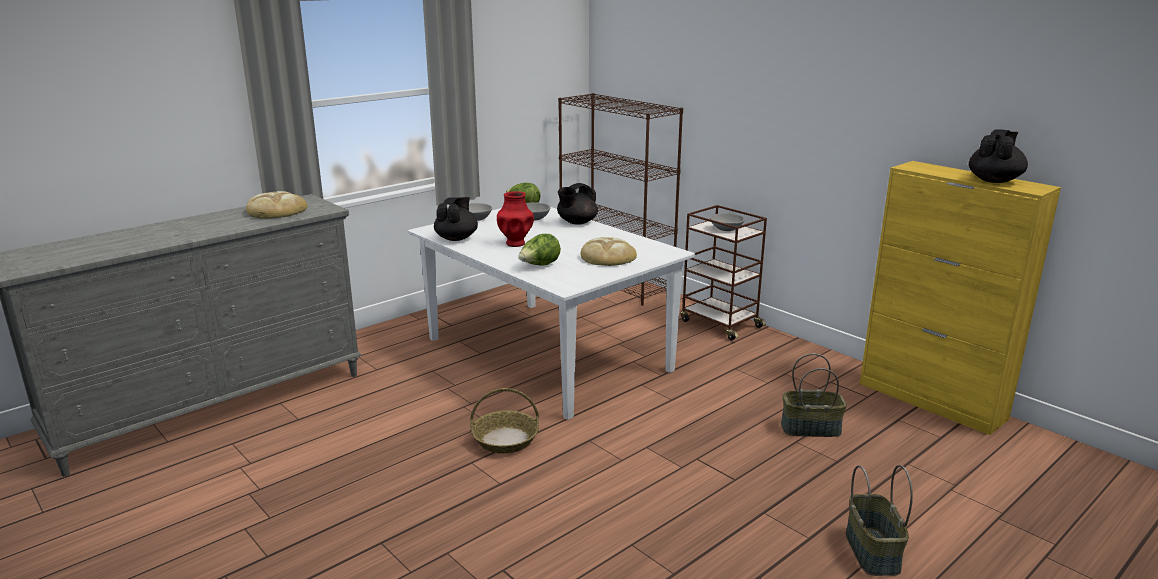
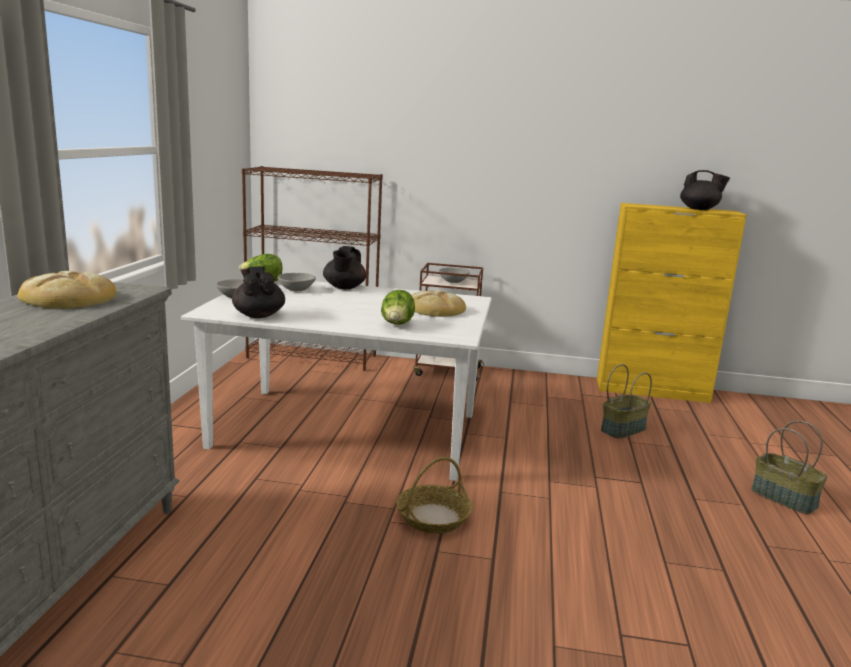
camera: 40 degrees left, 5 degrees down
(515, 243) = (330, 311): red vase -> none
(994, 180) = (699, 209): black teapot -> black teapot turned 120 degrees clockwise

